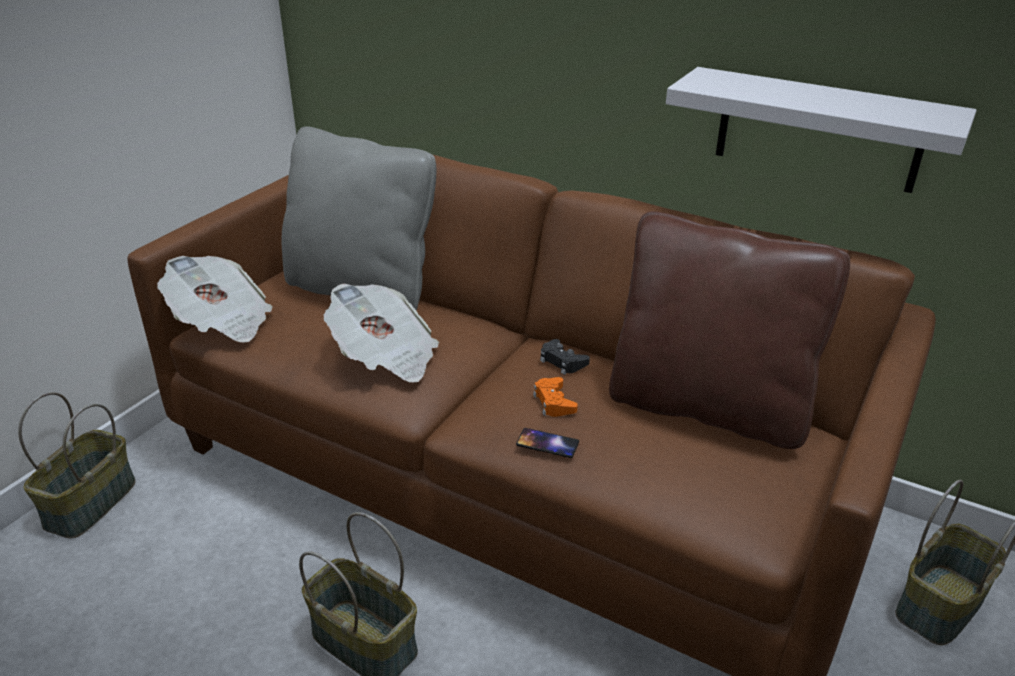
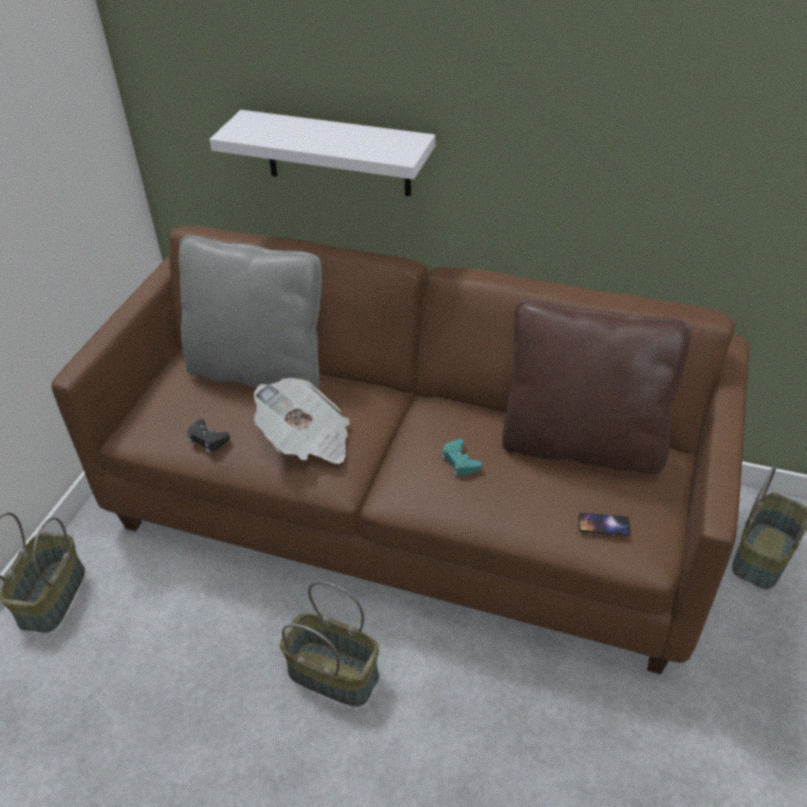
camera: 10 degrees left, 10 degrees up
(222, 321) = (145, 425): newspaper -> none
(547, 443) = (465, 502): phone -> phone (603, 525)
(554, 402) = (460, 461): orange game controller -> turquoise game controller
(562, 361) = (455, 419): black game controller -> black game controller (207, 439)
(818, 130) = (647, 203): white shelf -> white shelf (337, 154)

